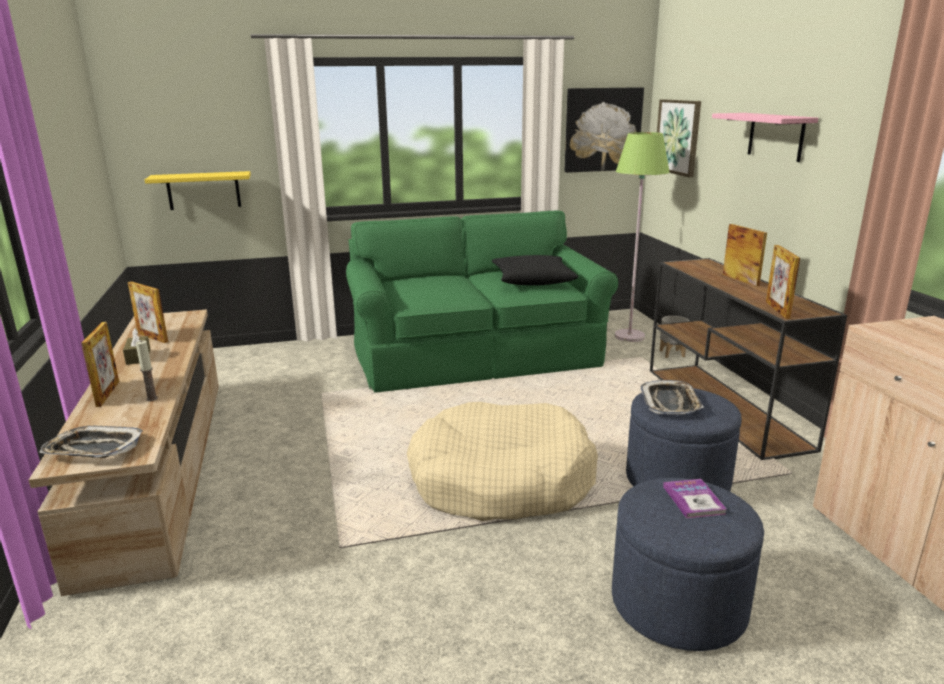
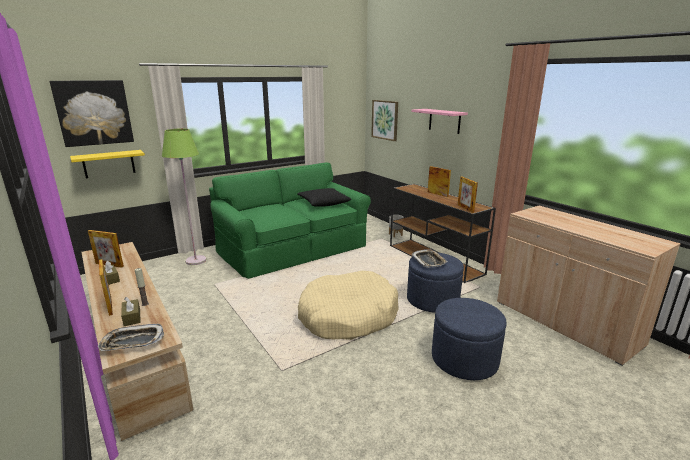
camera: 20 degrees left, 0 degrees up
(121, 414) = (132, 317): none -> brown tissue box
(602, 130) = (343, 116): picture -> picture (94, 113)
(629, 336) = (369, 228): green floor lamp -> green floor lamp (196, 260)
(693, 500) = (469, 307): book -> none

